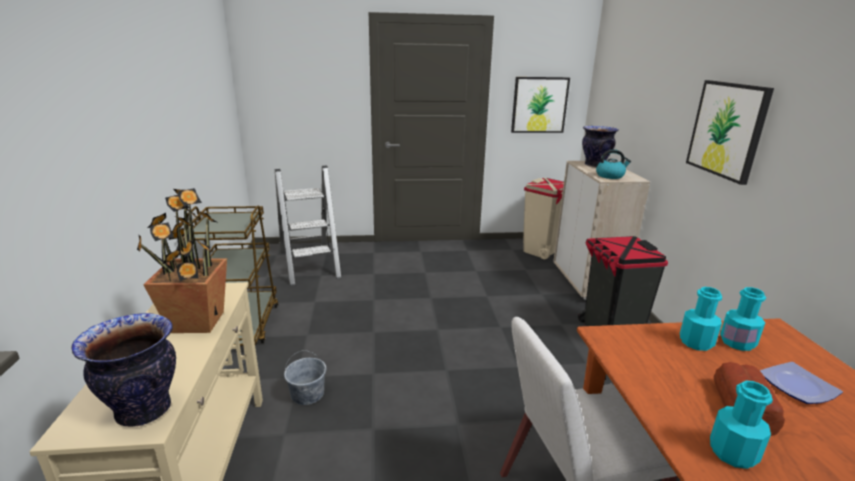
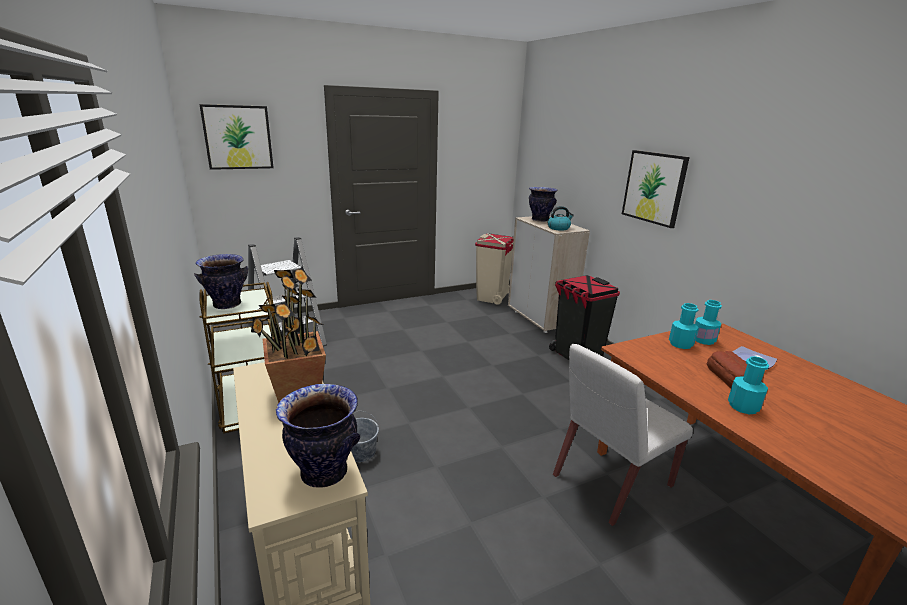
camera: 20 degrees left, 0 degrees up
(216, 223) = (227, 304): none -> vase
(539, 105) = (479, 169): picture -> picture (238, 137)

